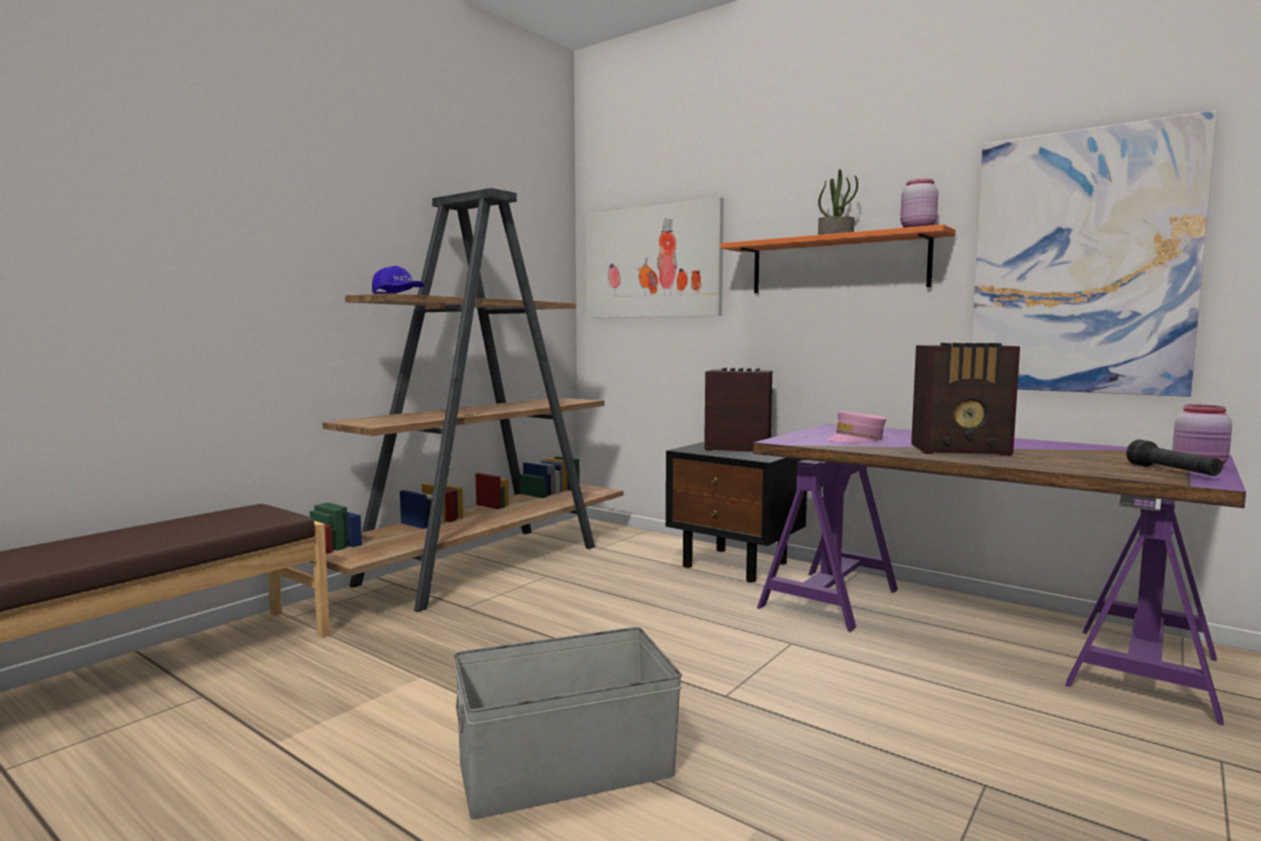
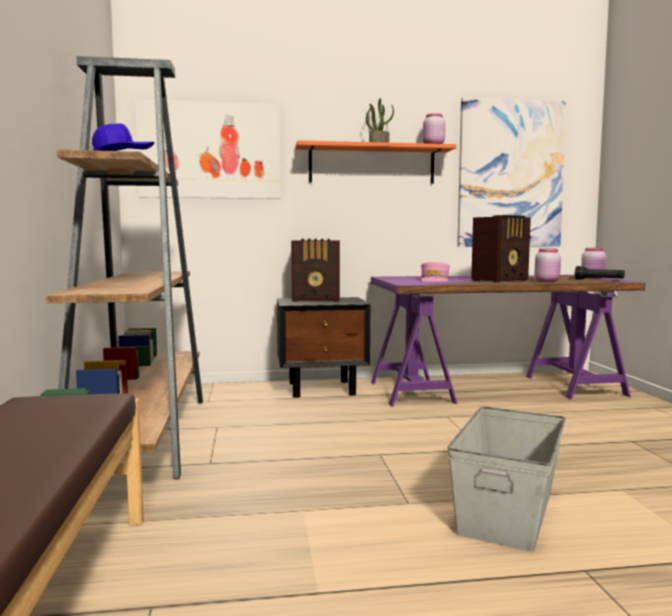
camera: 45 degrees left, 0 degrees up
(736, 448) = (317, 300): radio -> radio turned 150 degrees counterclockwise
(1033, 462) = (547, 281): none -> pink jar

